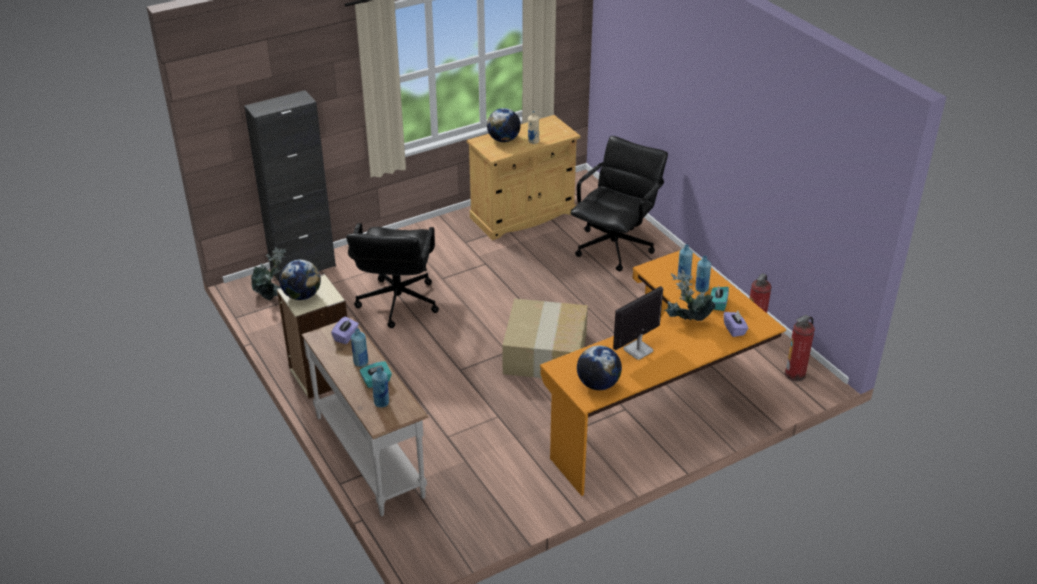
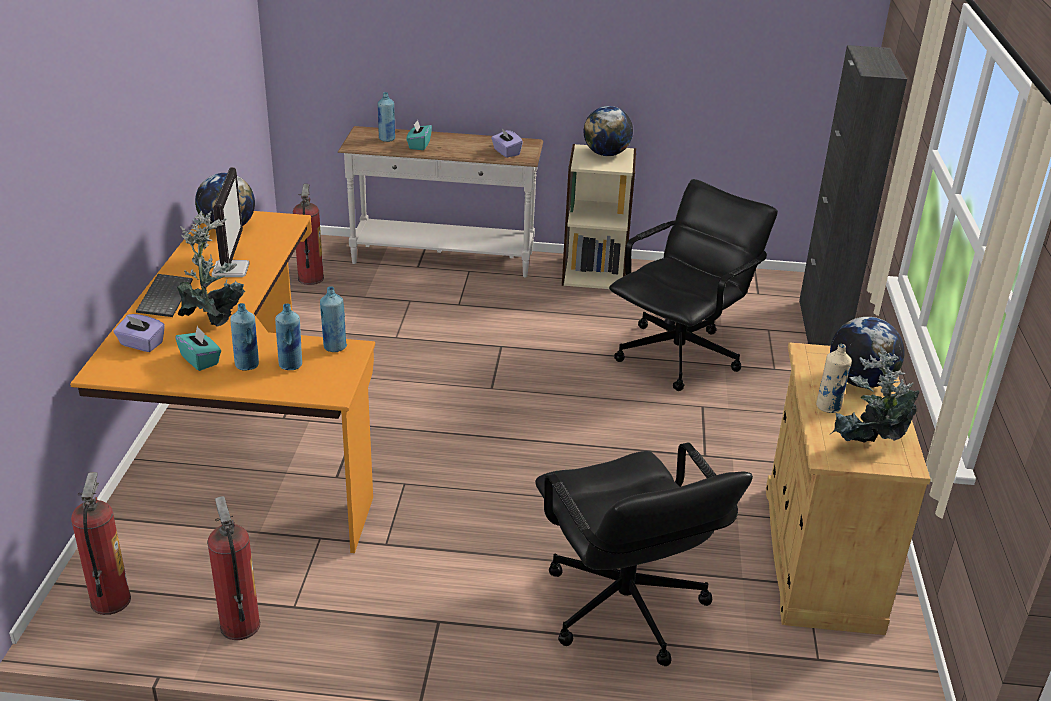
camera: 125 degrees right, 5 degrees down
(272, 296) = (777, 290): potted plant -> potted plant (868, 448)
(361, 363) = (456, 147): blue bottle -> blue bottle (334, 347)
(397, 303) = (679, 356): black office chair -> black office chair turned 90 degrees clockwise
(469, 504) = (310, 278): none -> fire extinguisher
(546, 354) = (451, 412): cardboard box -> none
(692, 353) = (164, 297): none -> keyboard

